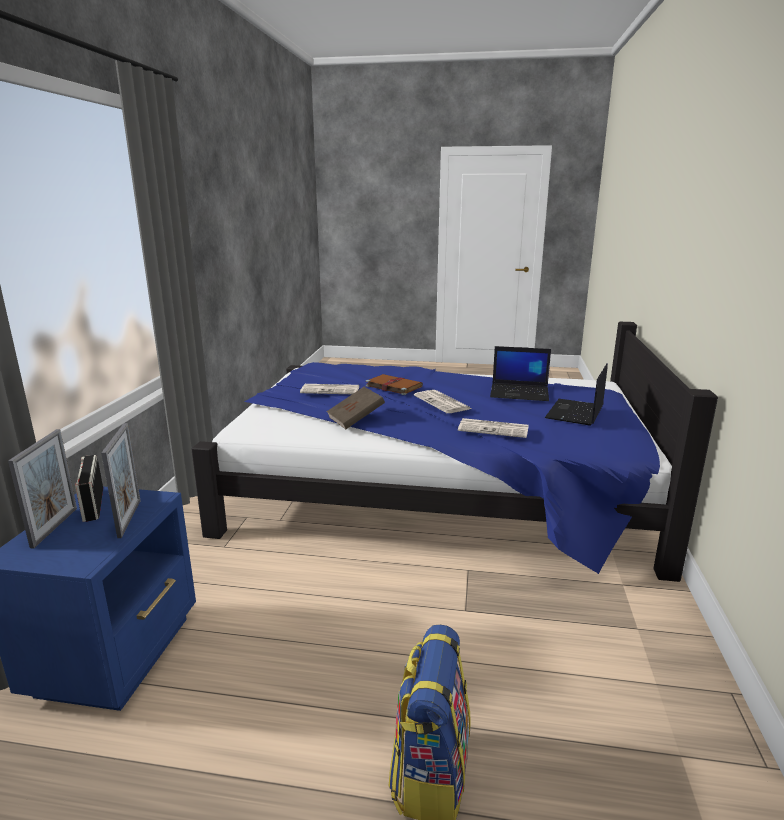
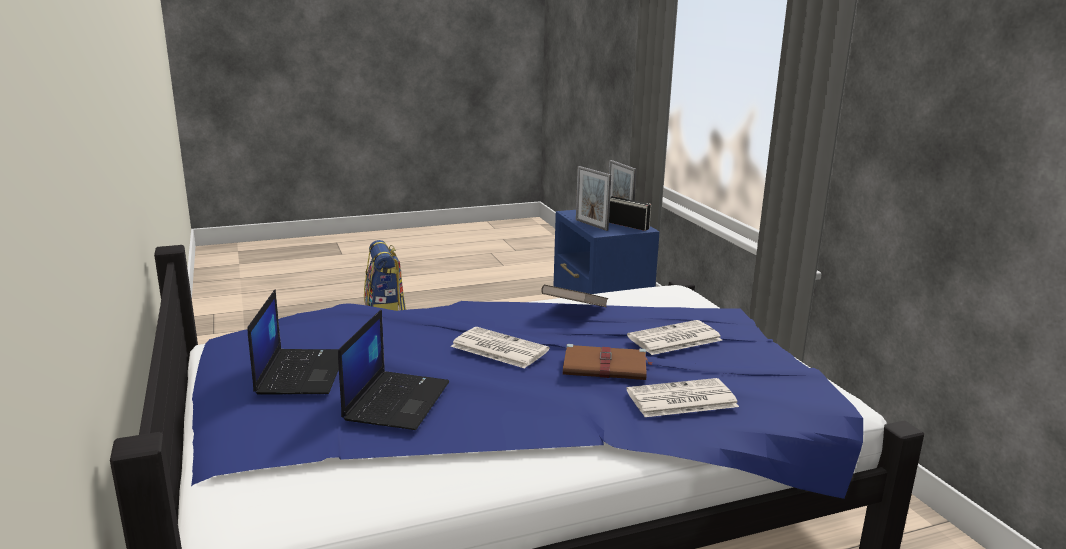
camera: 150 degrees right, 0 degrees up
(494, 429) = (403, 322): newspaper -> newspaper (680, 399)
(520, 393) = (396, 400): laptop -> laptop turned 120 degrees clockwise

